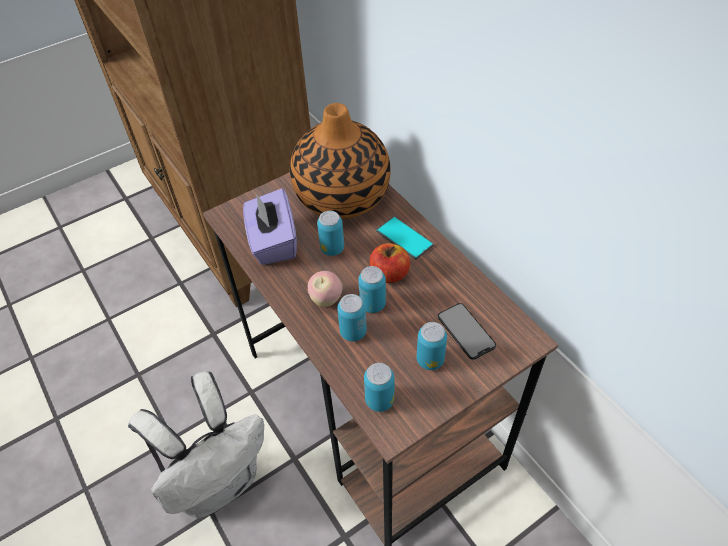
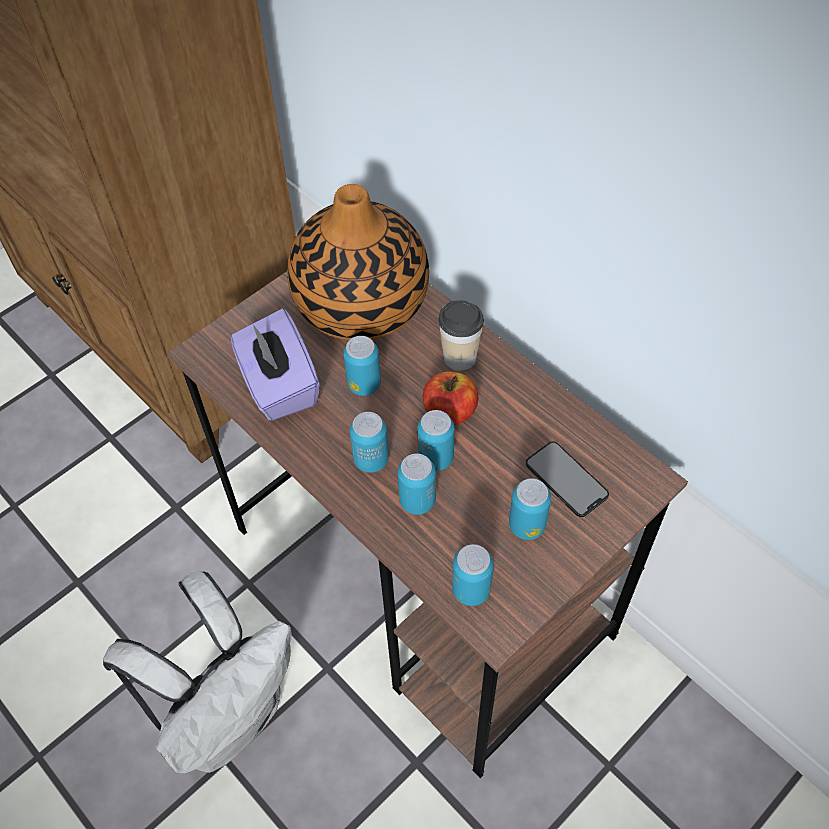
camera: 10 degrees left, 5 degrees up
(326, 299) = (371, 460): apple -> can
(404, 238) = (460, 357): phone -> cup

